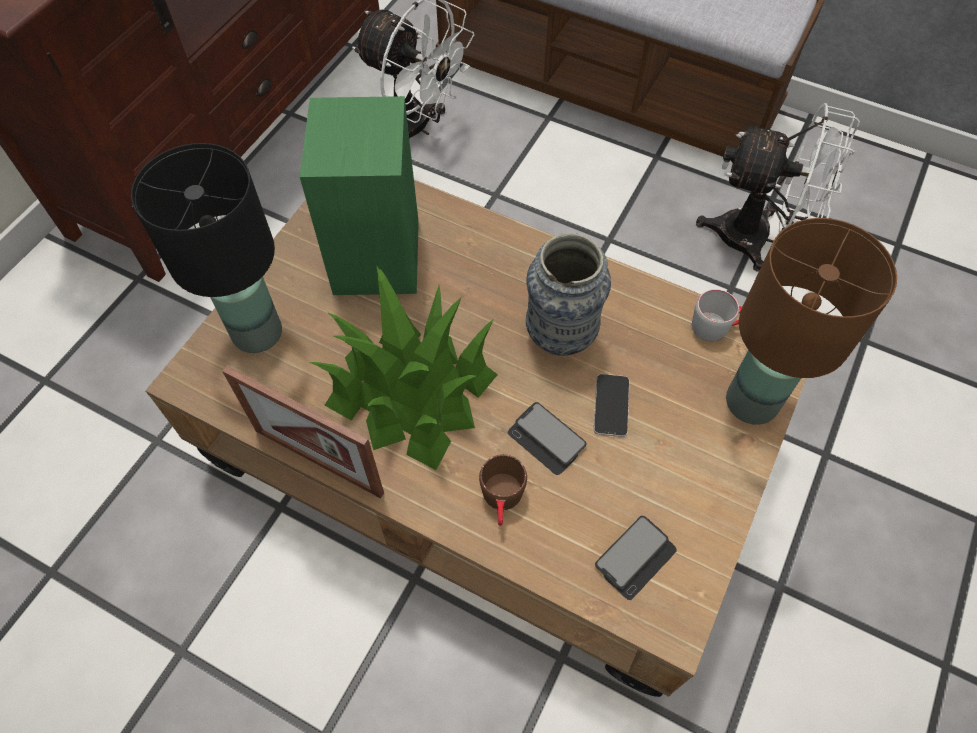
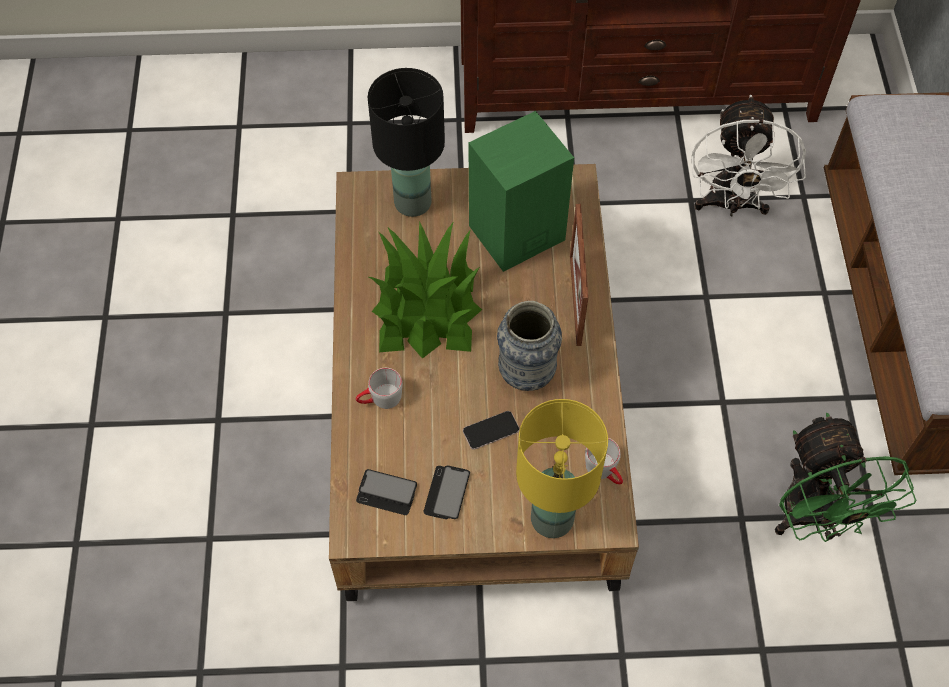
camera: 60 degrees right, 0 degrees up
(318, 461) = (346, 287): picture frame -> picture frame (575, 299)
(502, 501) = (380, 399): brown mug -> grey mug
(546, 439) = (440, 403): phone -> phone (446, 493)
(753, 401) = (553, 519): brown table lamp -> yellow table lamp
(757, 238) = (813, 518): white fan -> green fan

